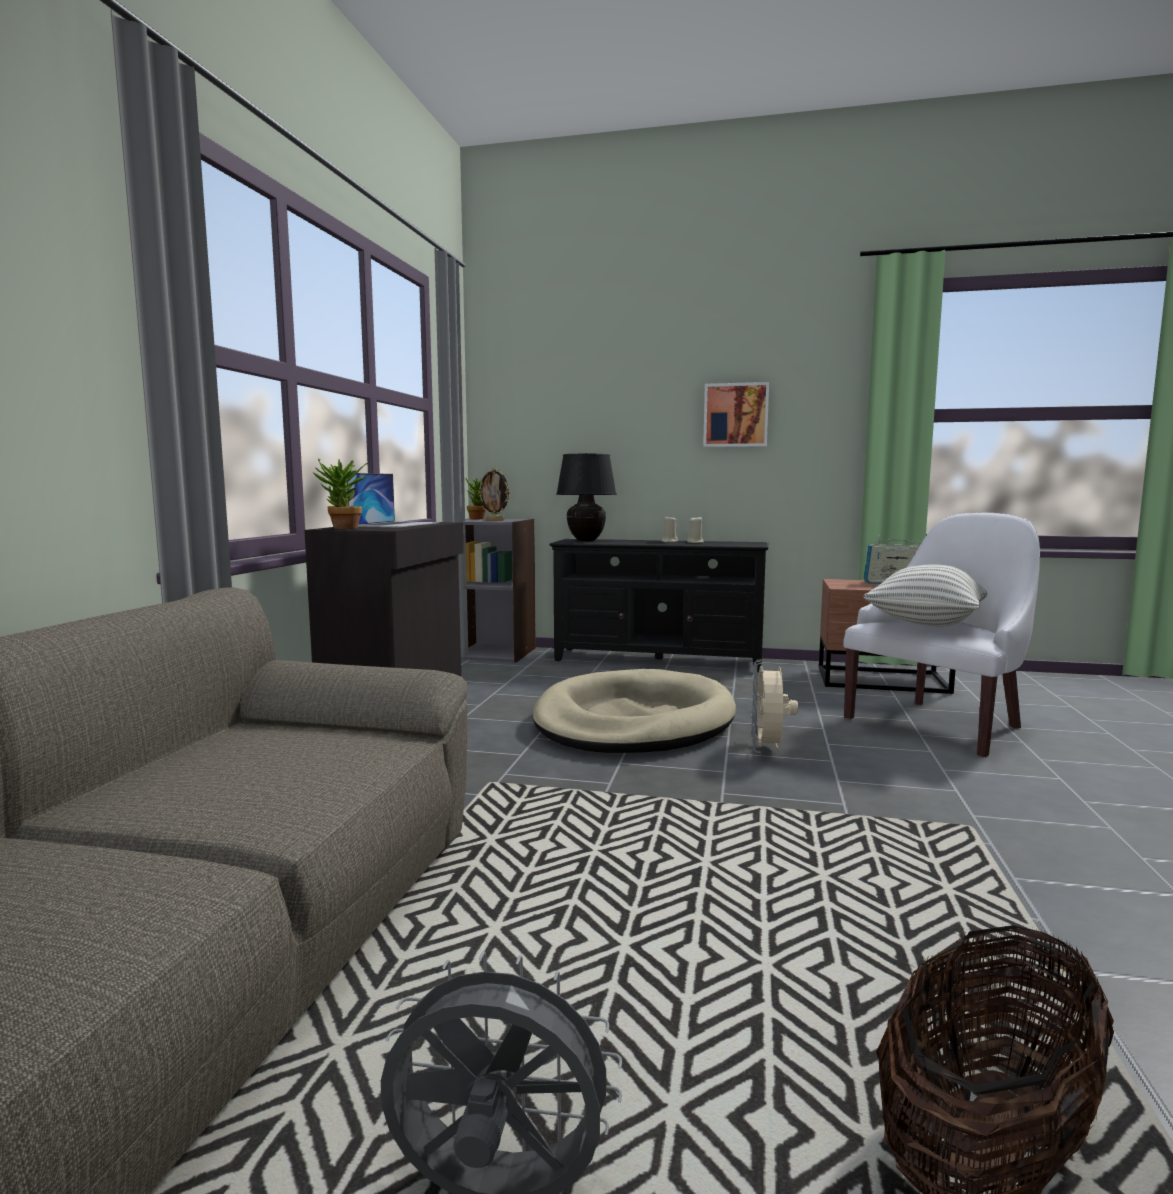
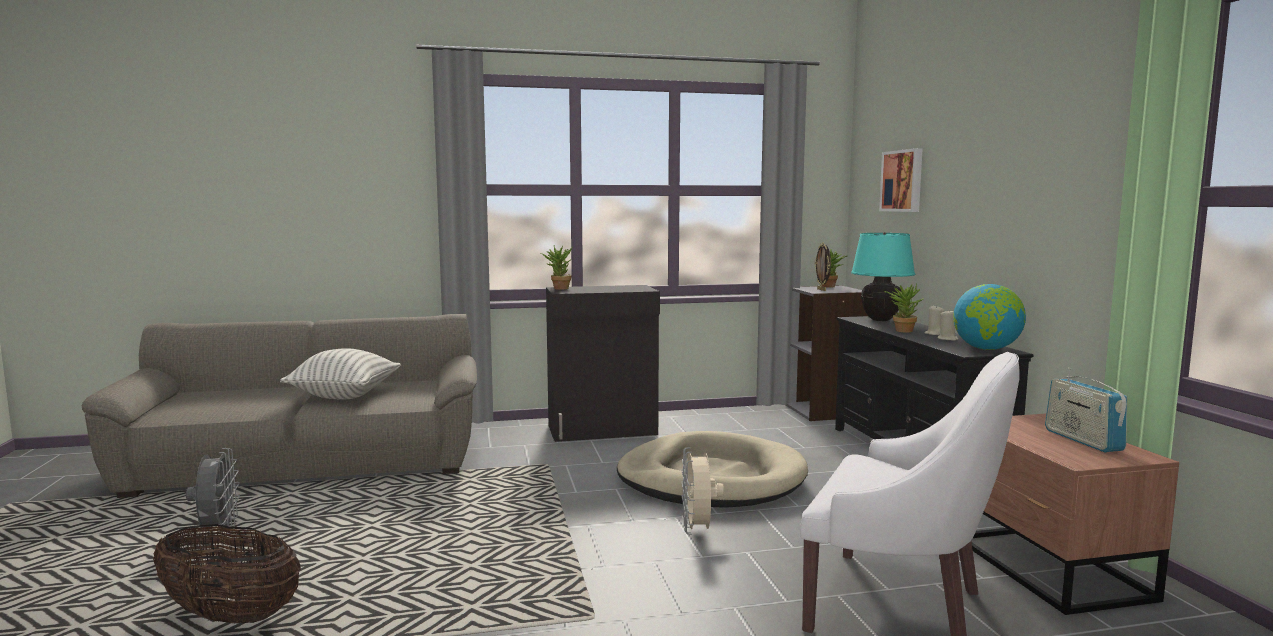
camera: 65 degrees right, 0 degrees up
(395, 524) = (608, 288): laptop -> none
(586, 540) = (880, 320): black table lamp -> turquoise table lamp
(644, 542) = (902, 330): none -> potted plant
(735, 415) = (1017, 193): picture -> picture (903, 181)
(744, 543) = (986, 349): none -> globe
(768, 750) = (698, 530): beige fan -> beige fan turned 75 degrees counterclockwise
(925, 624) = (875, 473): pillow -> pillow (344, 396)

